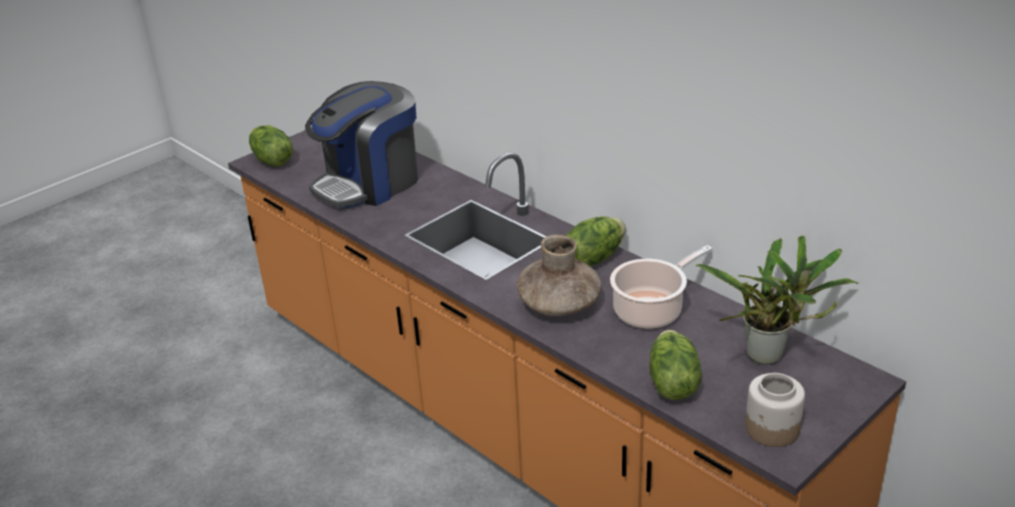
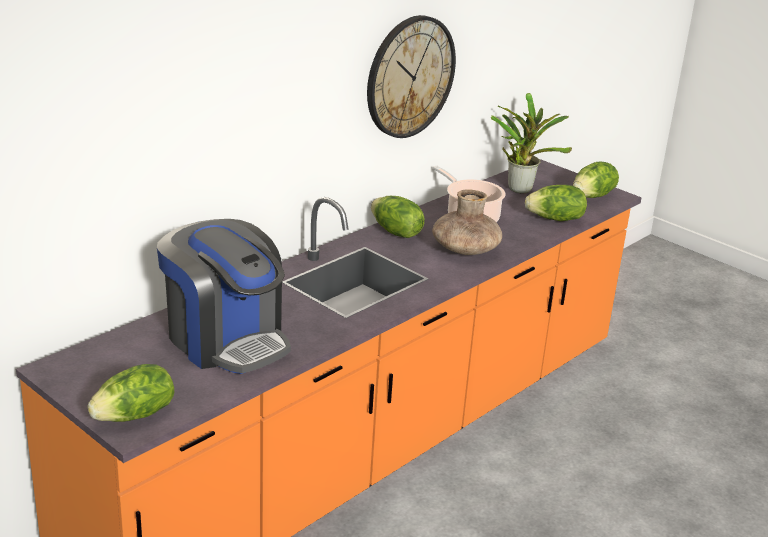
camera: 95 degrees left, 5 degrees down
(668, 108) = (410, 76): none -> wall clock
(772, 429) = (593, 196): jar -> lettuce

